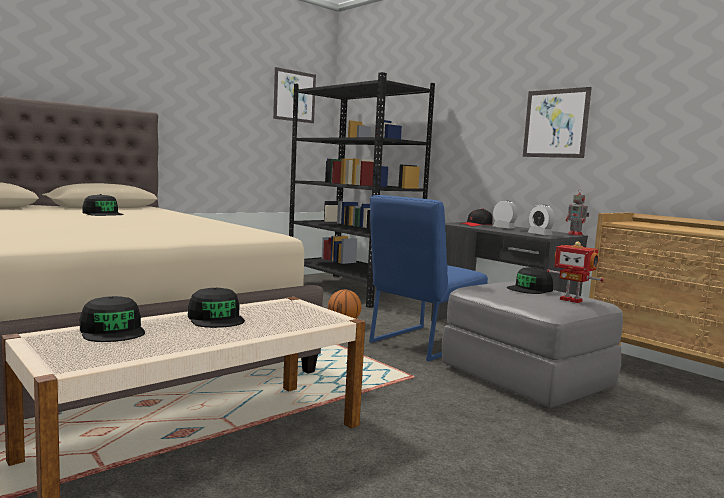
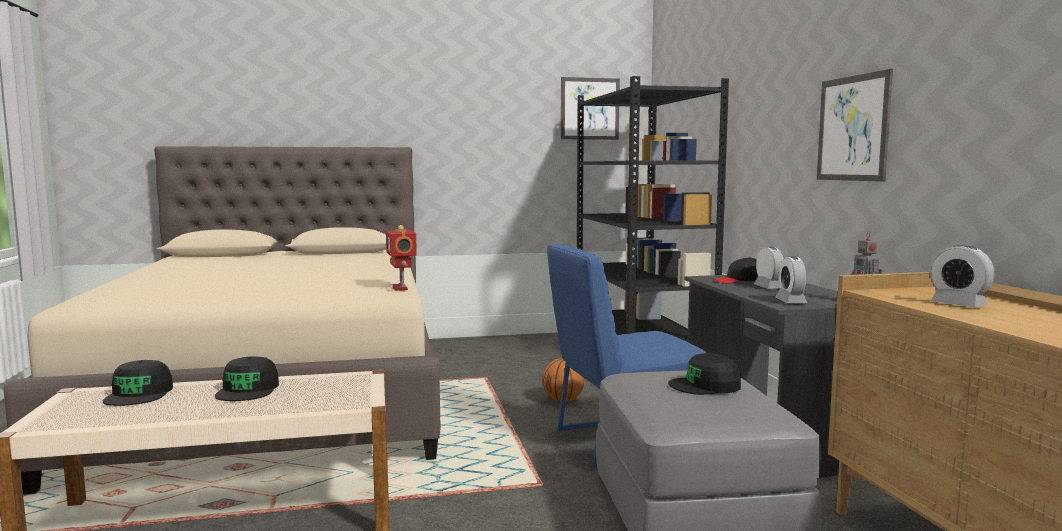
camera: 30 degrees right, 0 degrees up
(103, 214) = (309, 262): black cap -> none
(571, 300) = (728, 410): toy robot -> toy robot (401, 288)
(675, 227) = (958, 304): none -> alarm clock

